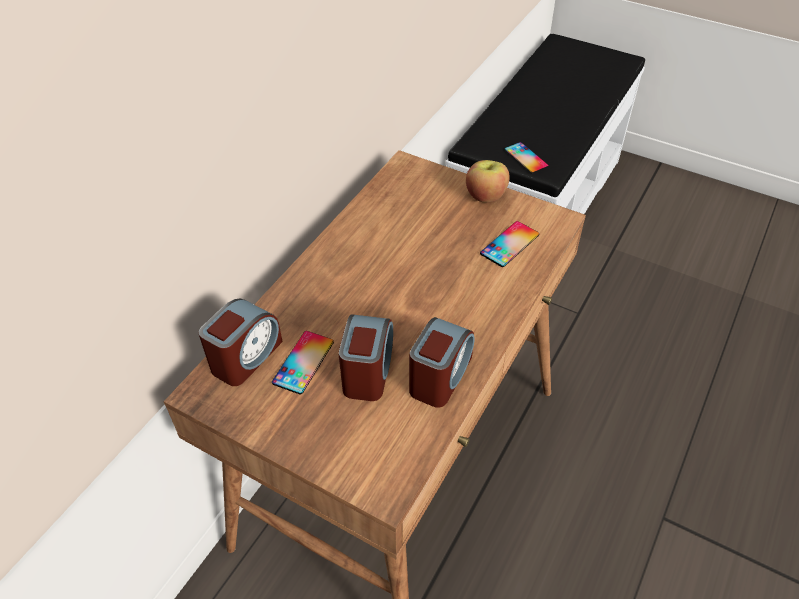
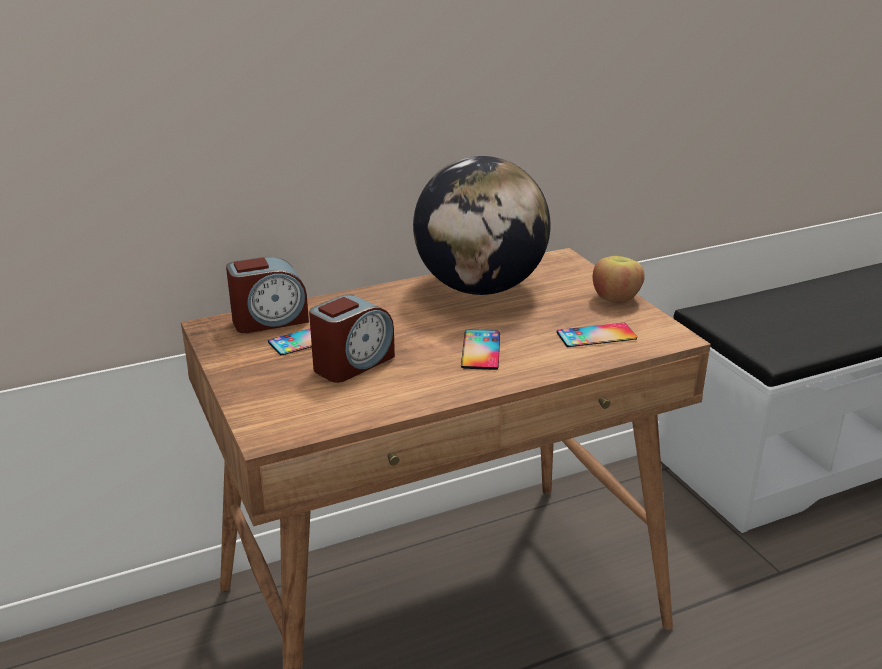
camera: 35 degrees right, 20 degrees down
(379, 230) = (480, 288): none -> globe
(440, 376) = (409, 390): alarm clock -> none
(526, 158) = (758, 339): phone -> phone (481, 350)

